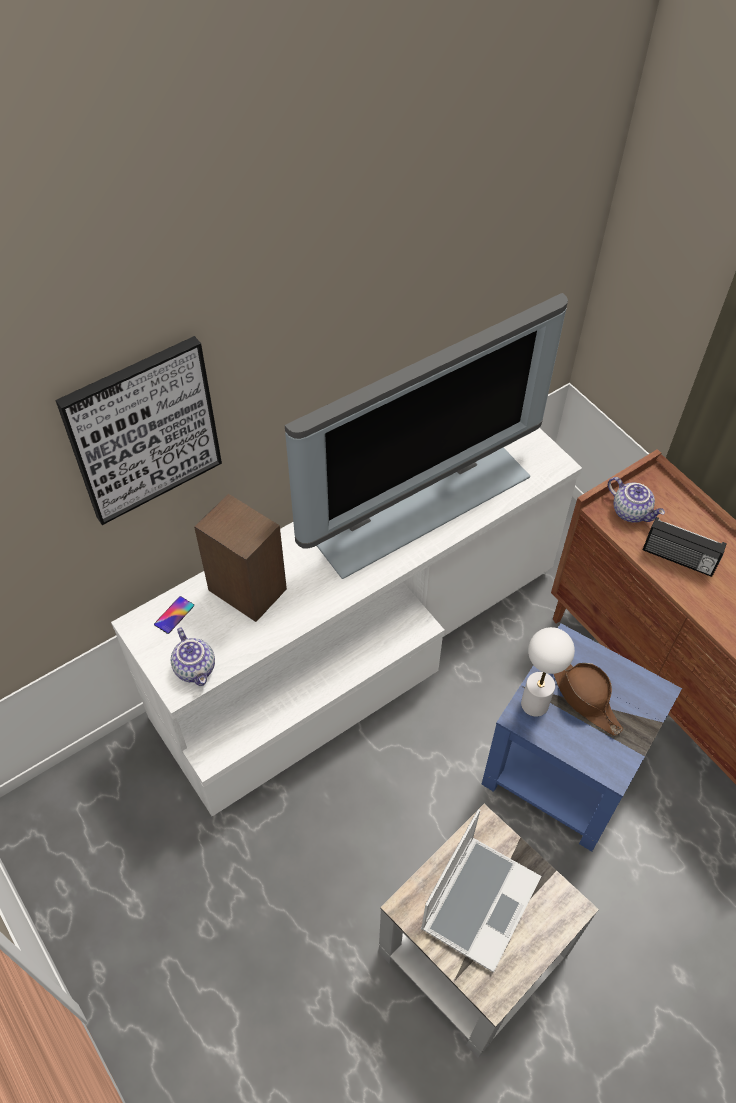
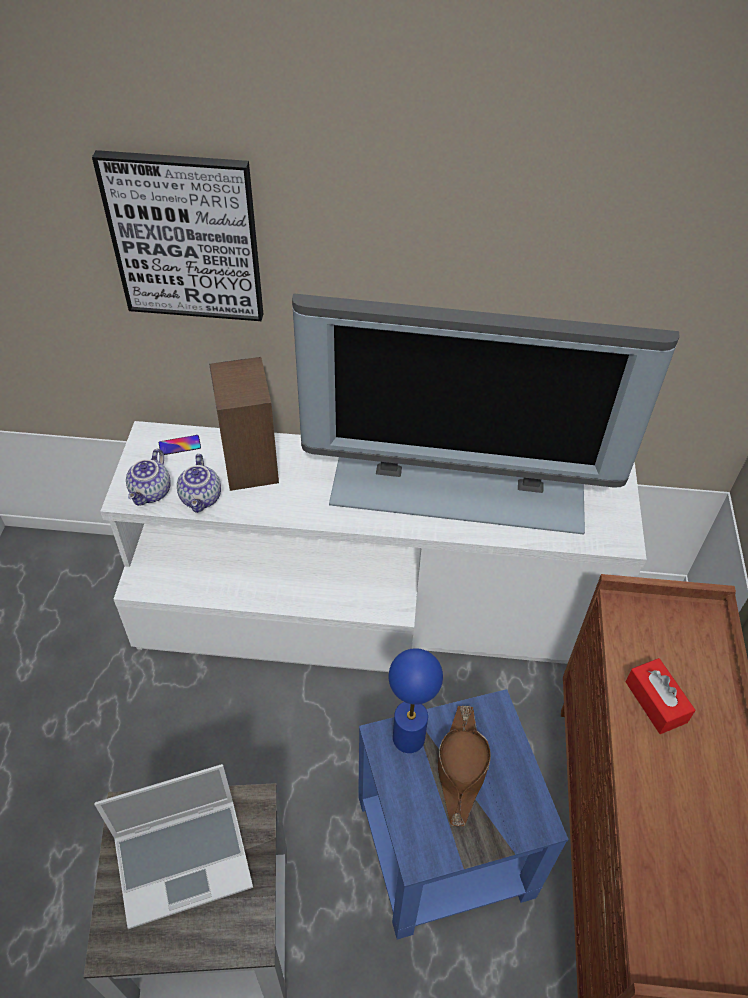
camera: 40 degrees right, 5 degrees down
(534, 704) = (408, 737): white table lamp -> blue table lamp
(631, 511) = (651, 626): teapot -> teapot (202, 498)
(678, 559) = (655, 702): radio -> red tissue box

